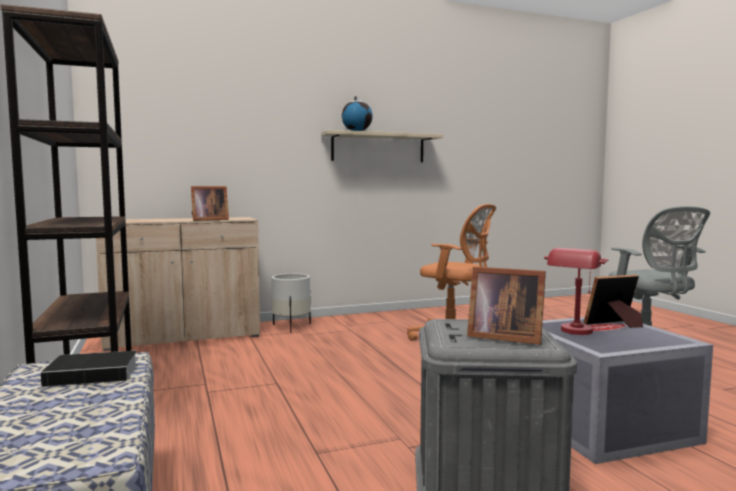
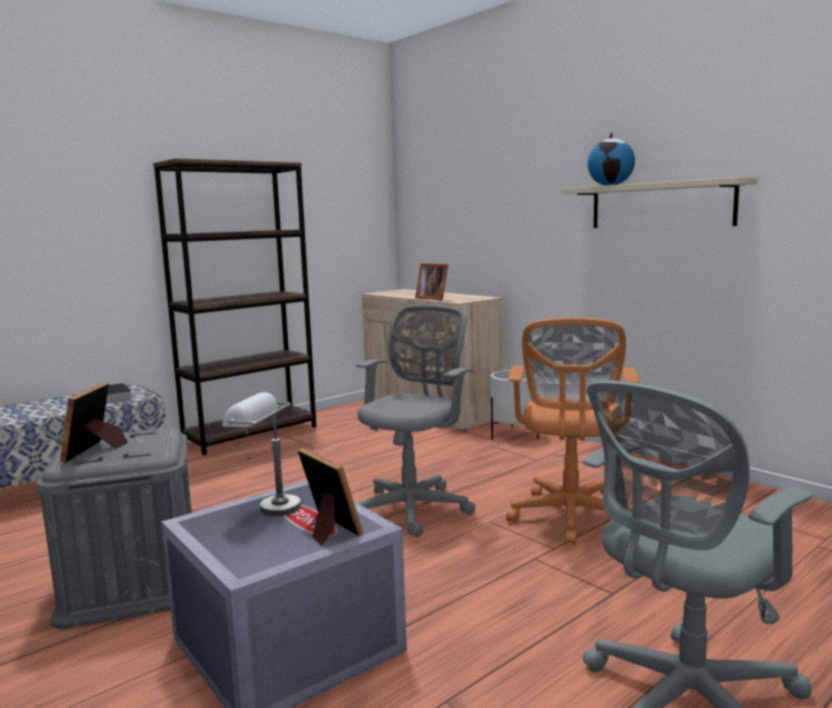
camera: 70 degrees right, 5 degrees up
(403, 369) = (413, 508): none -> grey office chair
(574, 333) = (267, 507): red table lamp -> grey table lamp

